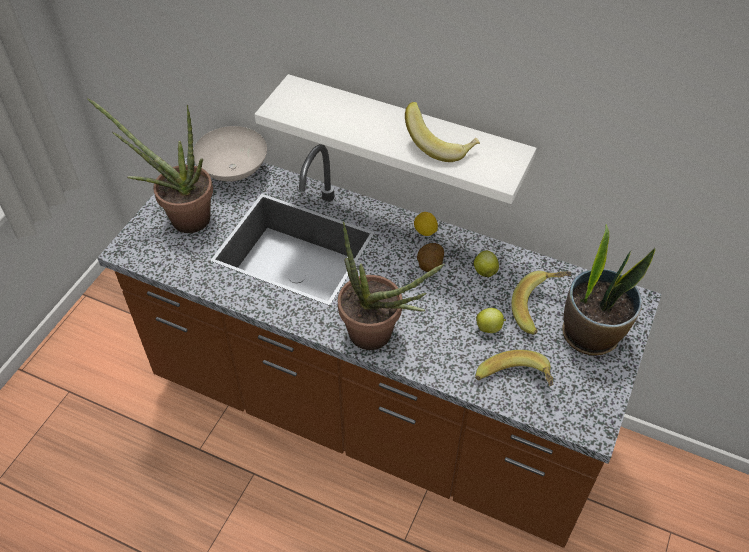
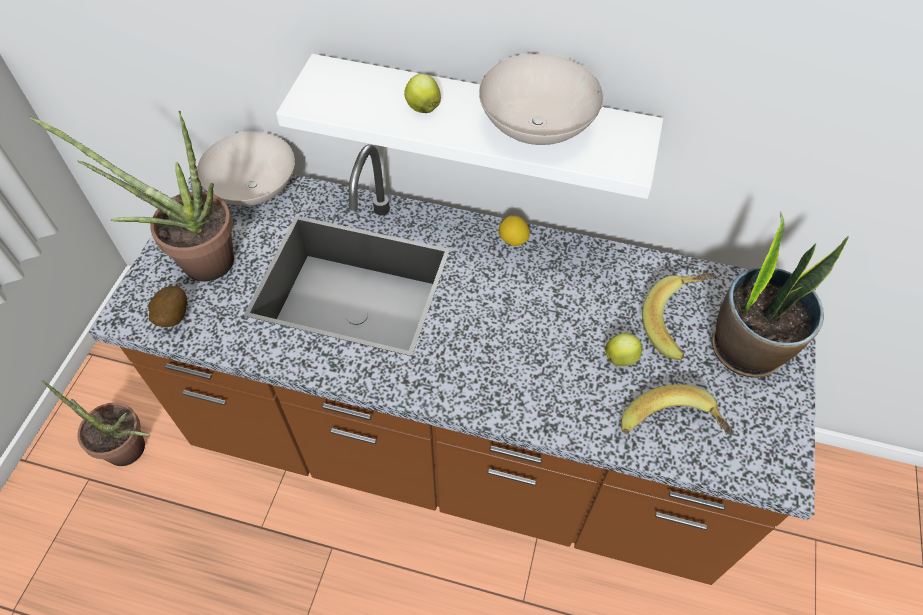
camera: 10 degrees left, 5 degrees up
(378, 338) = (484, 392): potted plant -> potted plant (132, 452)
(429, 267) = (528, 286): potato -> potato (172, 318)
(440, 145) = (538, 129): banana -> white bowl
(484, 271) = (598, 282): apple -> apple (423, 107)

